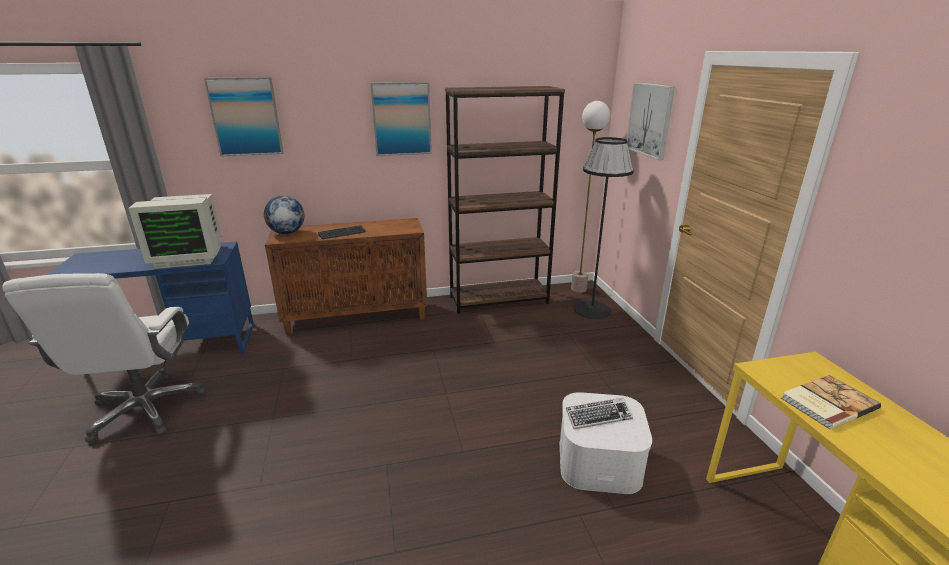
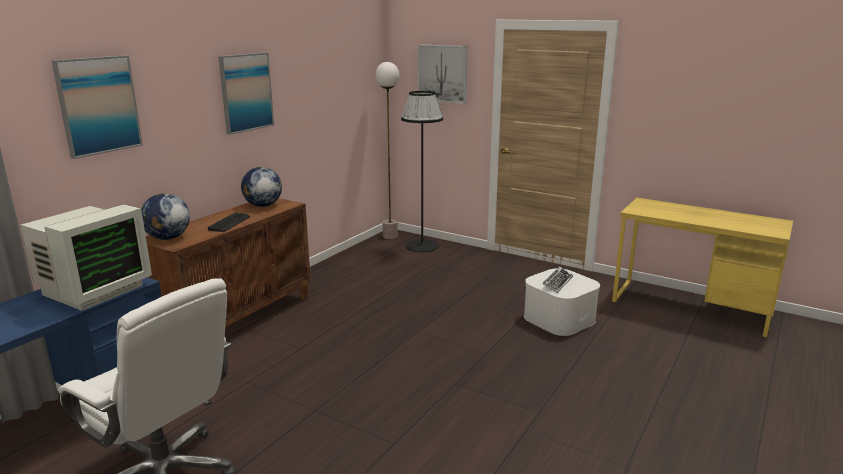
camera: 45 degrees left, 5 degrees down
(393, 225) = (262, 205): none -> globe
(499, 300) = (343, 263): brown bookcase -> none
(826, 403) = (673, 213): book -> none

